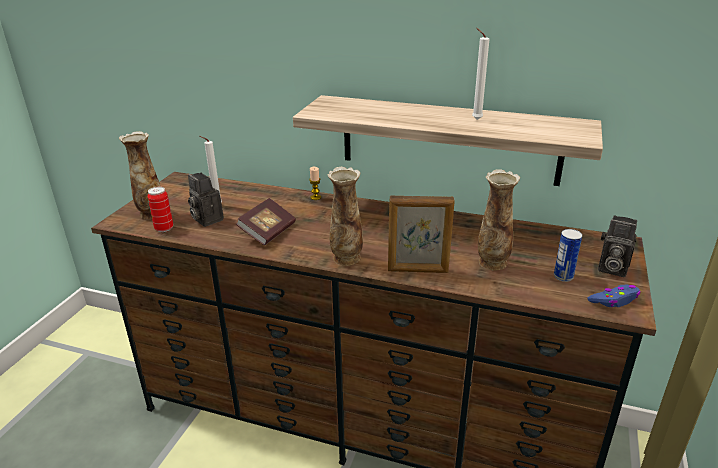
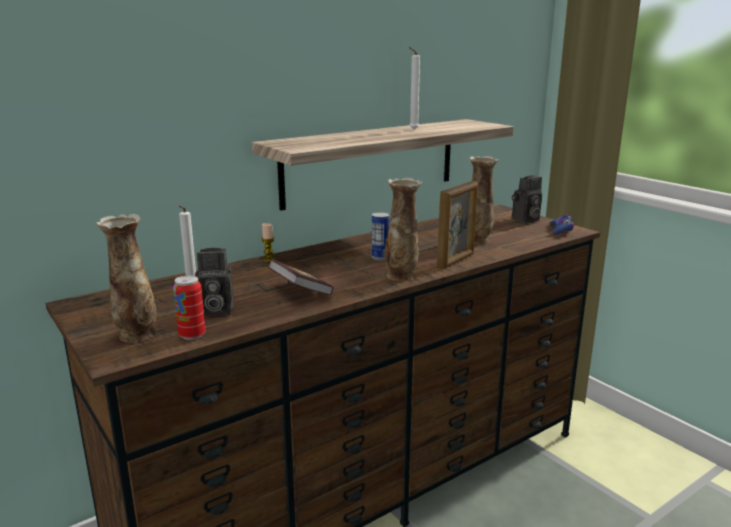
camera: 55 degrees left, 10 degrees down
(563, 276) = (519, 231): can -> can (380, 257)

